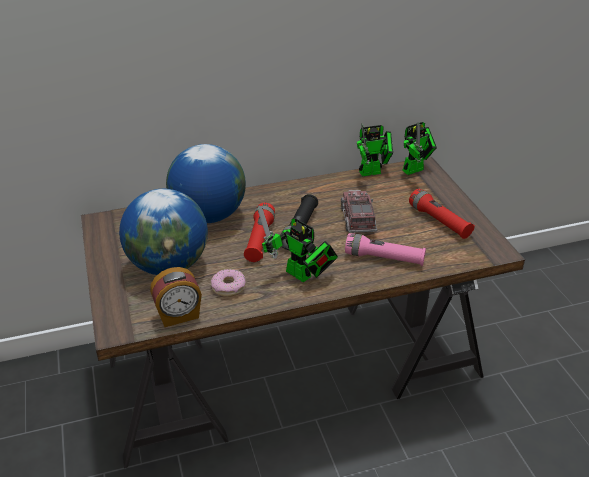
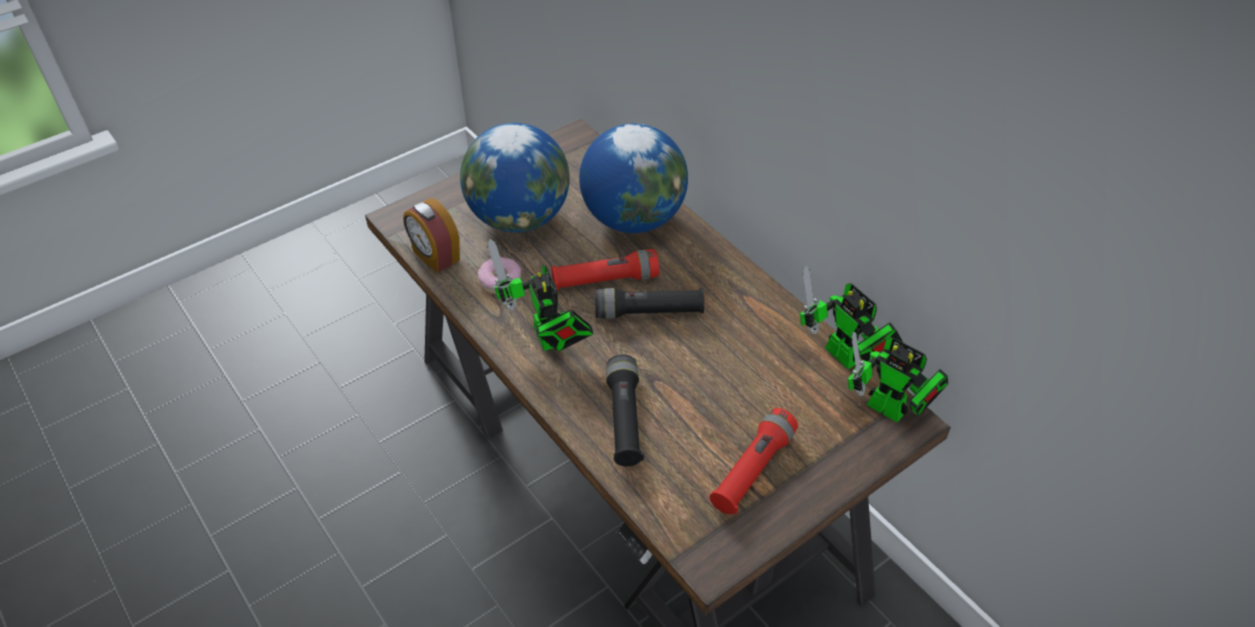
camera: 70 degrees right, 10 degrees up
(301, 276) = (548, 341): toy robot -> toy robot turned 45 degrees counterclockwise
(357, 219) = (704, 369): toy truck -> none
(384, 258) = (624, 419): pink flashlight -> black flashlight

